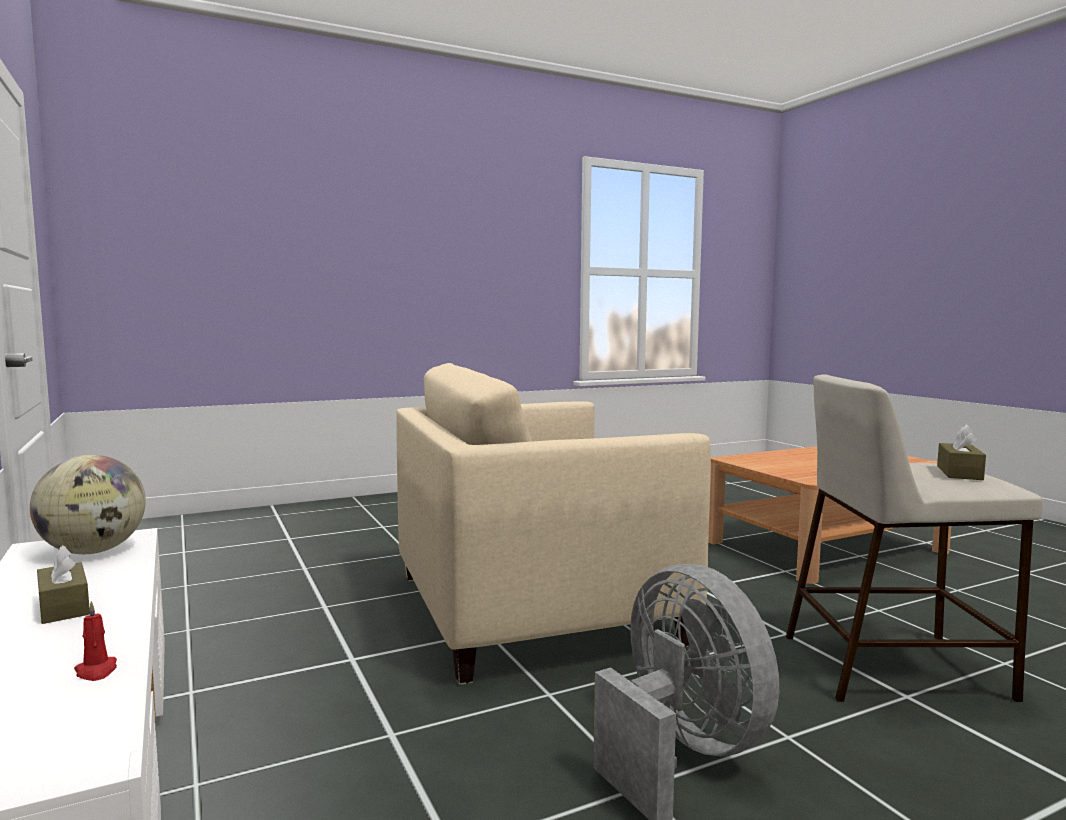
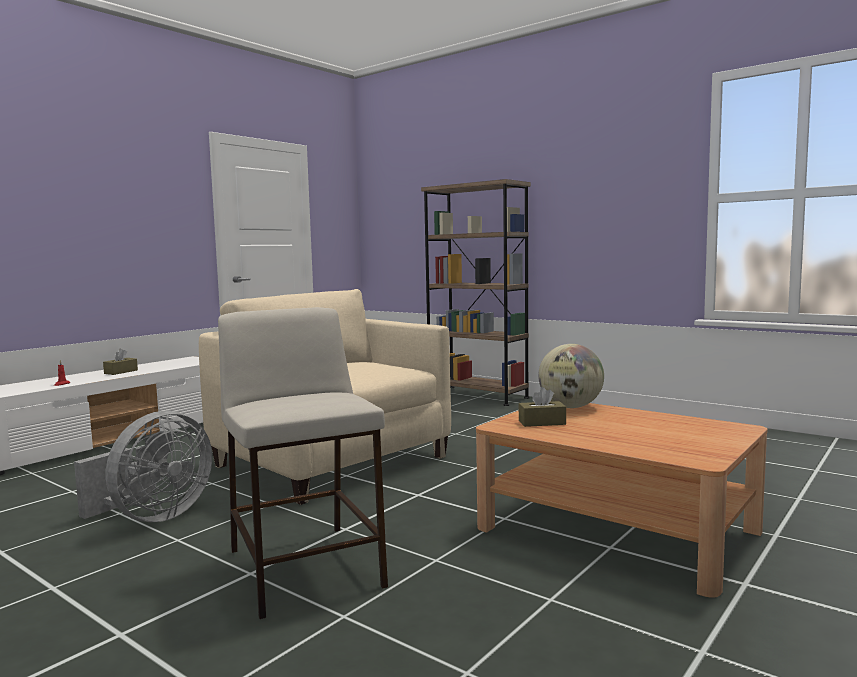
camera: 65 degrees right, 0 degrees up
(93, 551) = (186, 362): globe -> globe (570, 407)
(357, 505) = (477, 396): none -> brown bookcase
(959, 473) = (294, 403): brown tissue box -> brown tissue box (542, 422)

